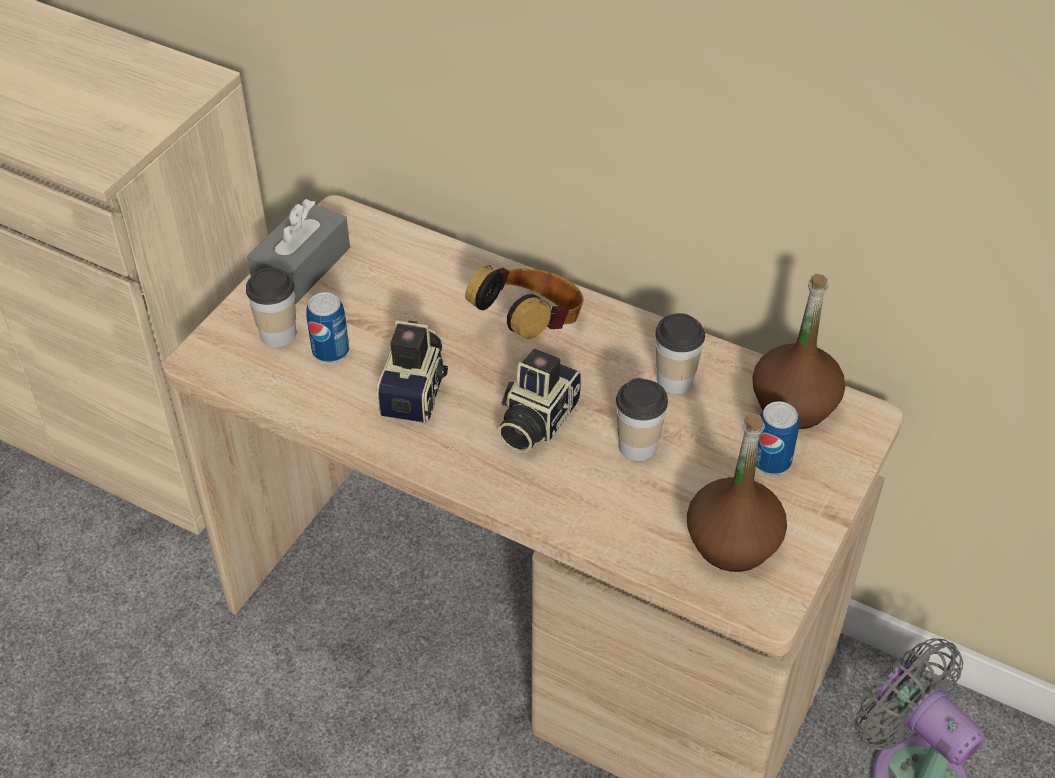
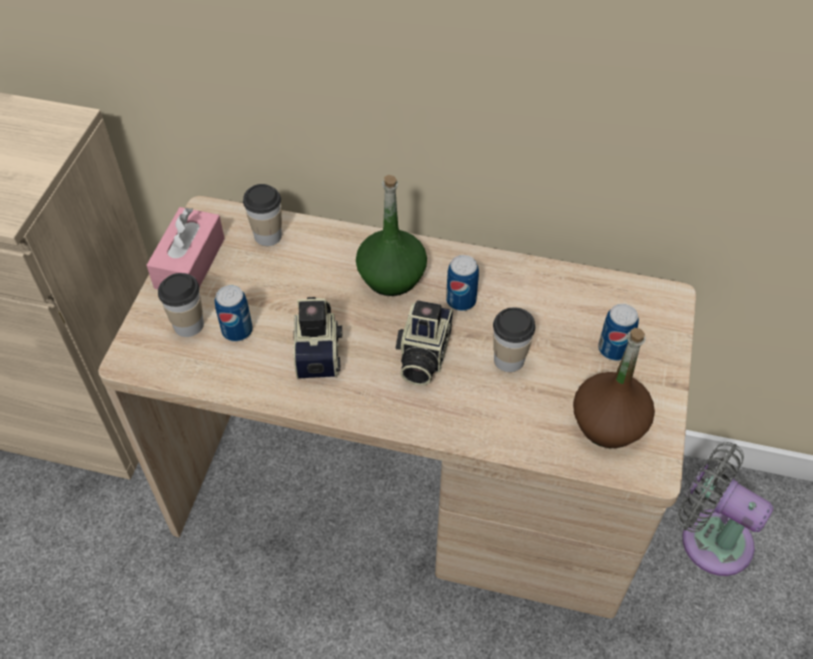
camera: 15 degrees left, 5 degrees up
(302, 267) = (190, 263): grey tissue box -> pink tissue box
(531, 326) = (392, 276): headphones -> green bottle
(604, 369) = (461, 300): none -> can
(675, 380) = (518, 298): cup -> cup (268, 235)
(794, 404) = (614, 299): brown bottle -> none

